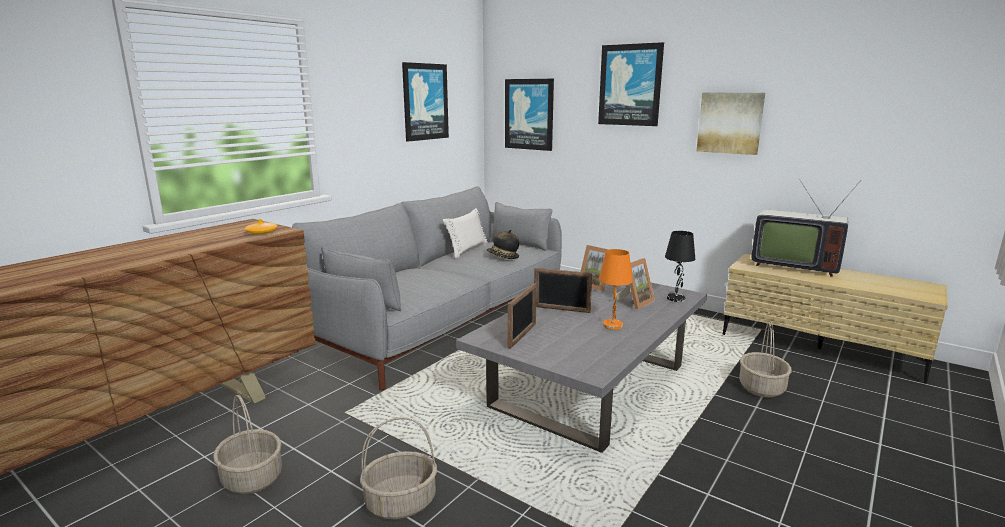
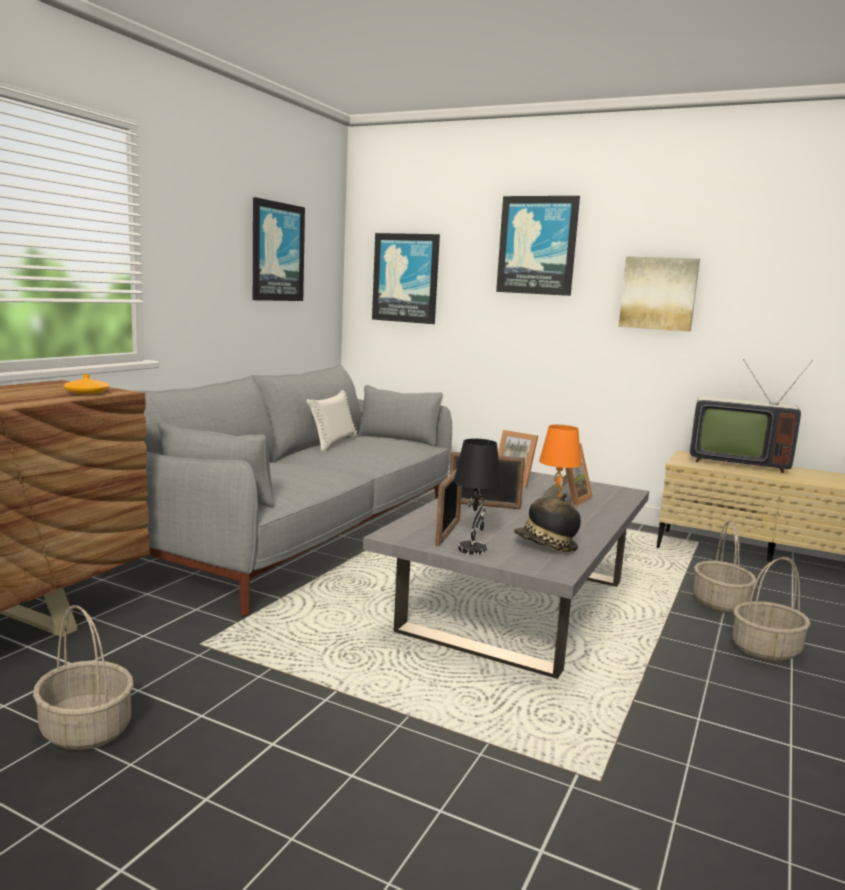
camera: 10 degrees left, 5 degrees down
(400, 503) = (312, 749): basket -> basket (765, 650)
(503, 257) = (384, 450): hat -> hat (545, 546)
(675, 298) = (615, 495): black table lamp -> black table lamp (472, 549)

